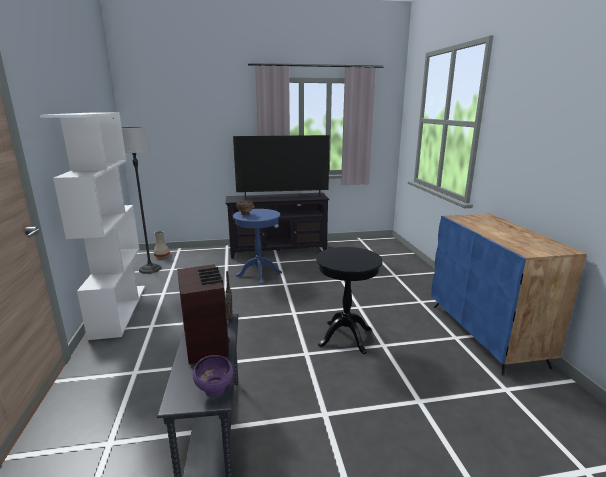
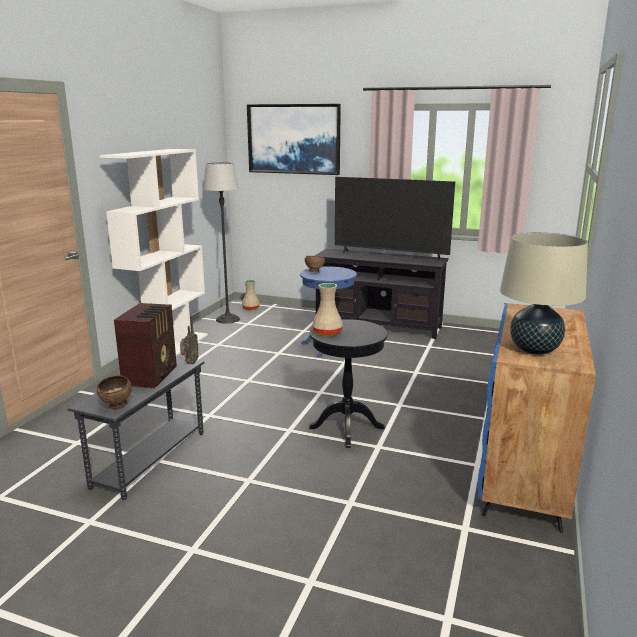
camera: 30 degrees right, 0 degrees up
(185, 106) = (294, 139): none -> picture
(215, 392) = (117, 407): purple bowl -> brown bowl
(336, 262) = (327, 333): none -> beige vase
(526, 244) = (534, 350): none -> beige table lamp

